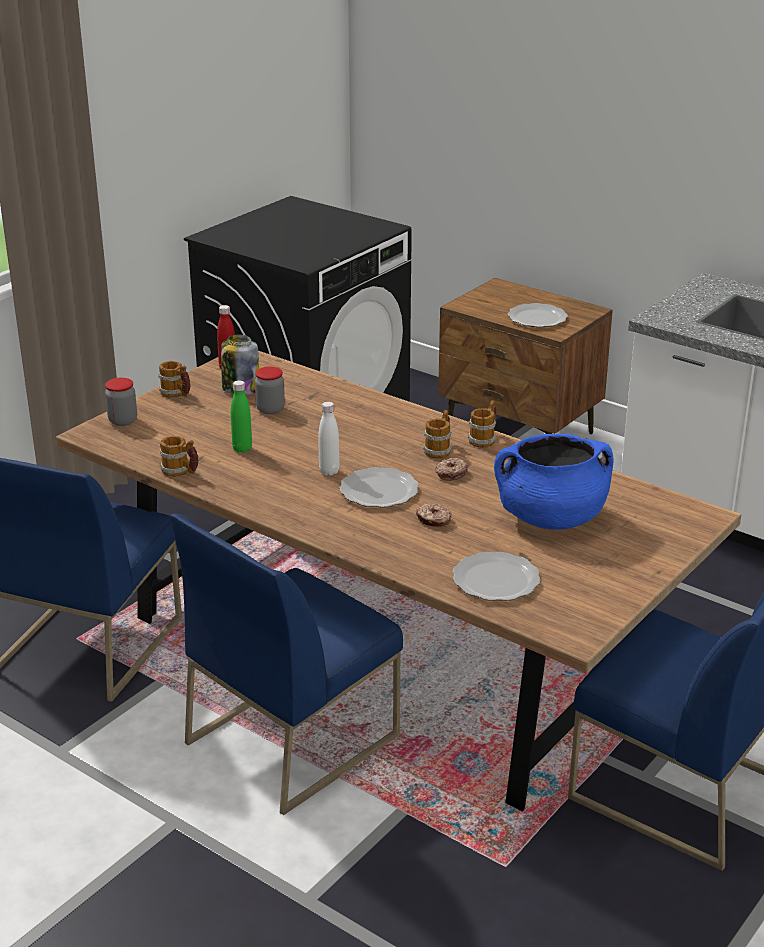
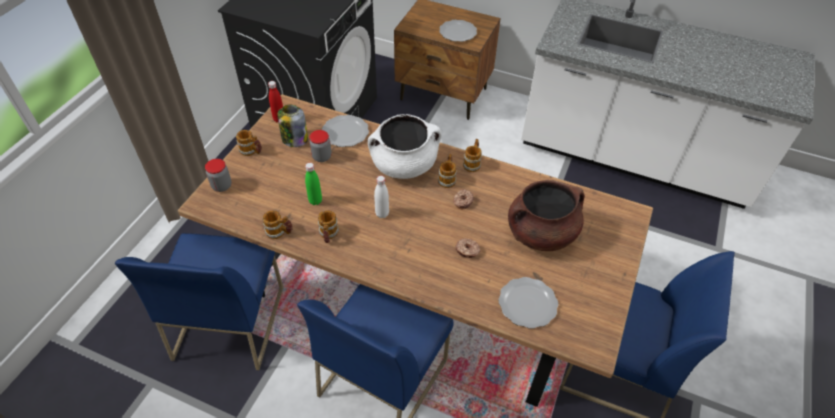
camera: 15 degrees left, 20 degrees up
(245, 482) = (328, 235): none -> mug
(379, 490) = (421, 227): plate -> plate (345, 132)
(383, 429) = (404, 165): none -> white cooking pot
(551, 518) = (540, 234): blue cooking pot -> brown cooking pot

